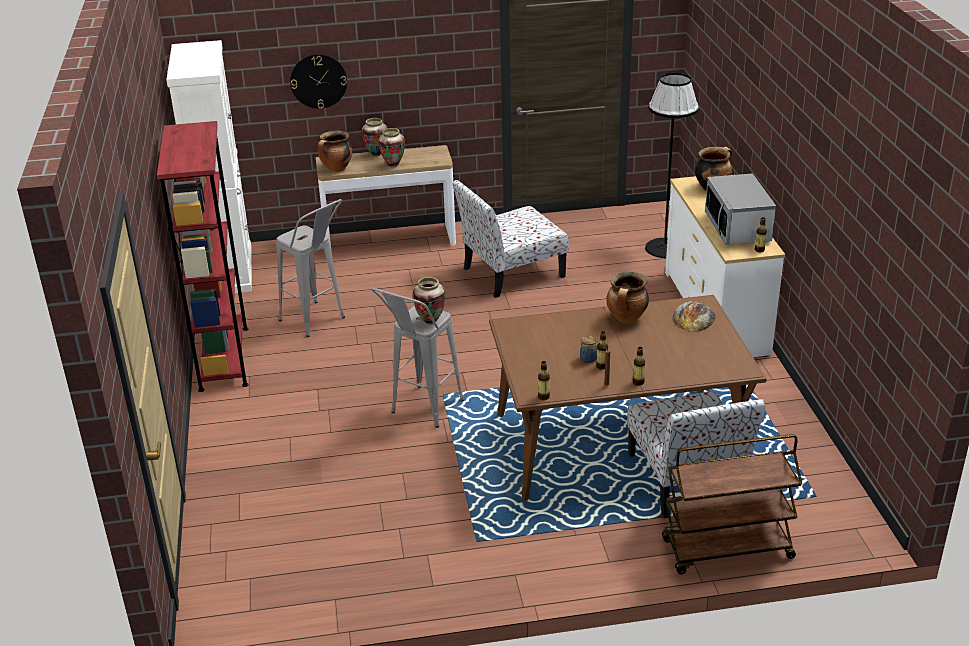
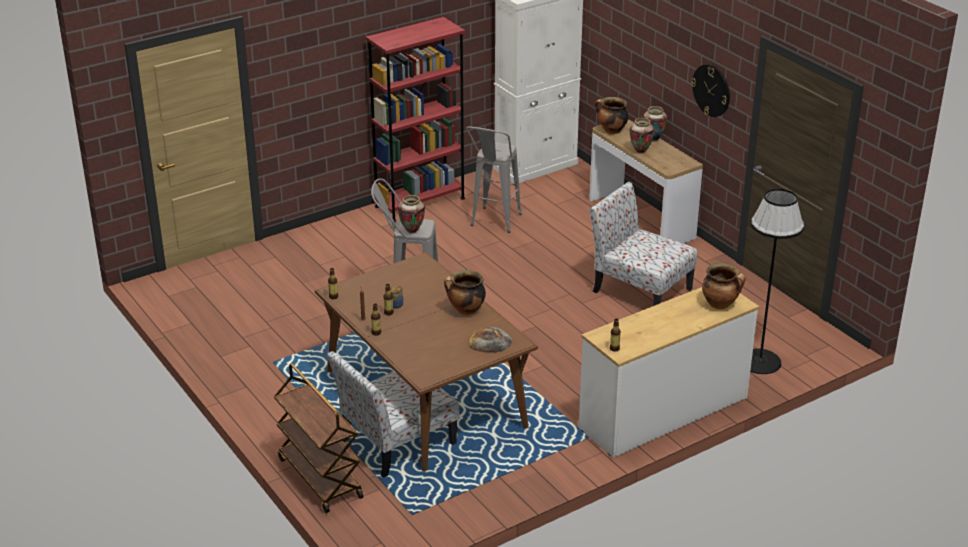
camera: 65 degrees right, 0 degrees up
(318, 81) = (638, 55): wall clock -> wall clock (711, 90)
(738, 228) = (648, 331): microwave -> none

